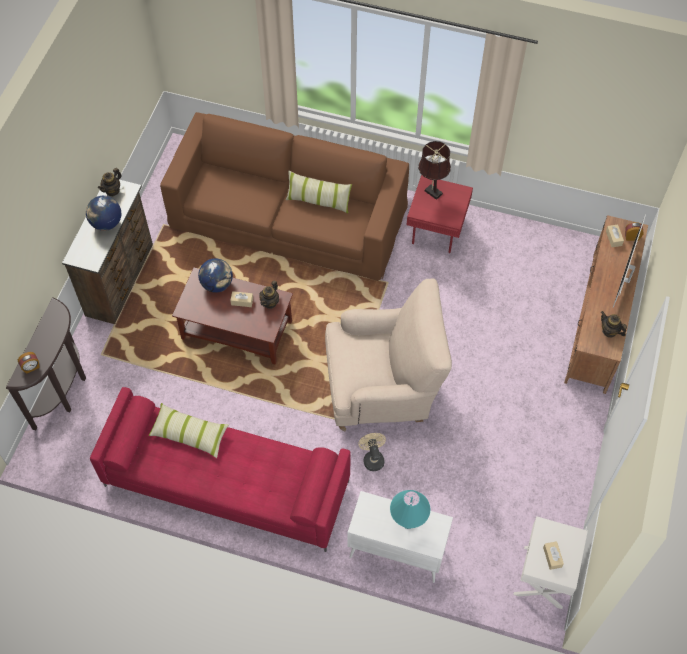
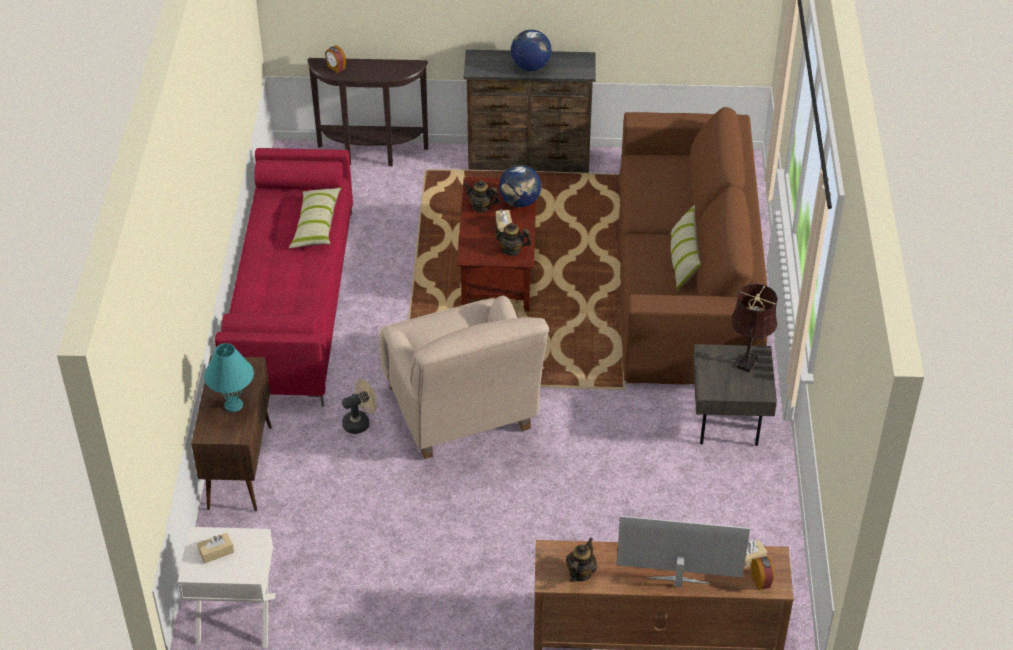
camera: 75 degrees right, 15 degrees down
(112, 190) = (577, 60): teapot -> teapot (481, 207)
(395, 552) = (240, 466): white cabinet -> brown cabinet
(437, 232) = (729, 425): red side table -> grey side table

